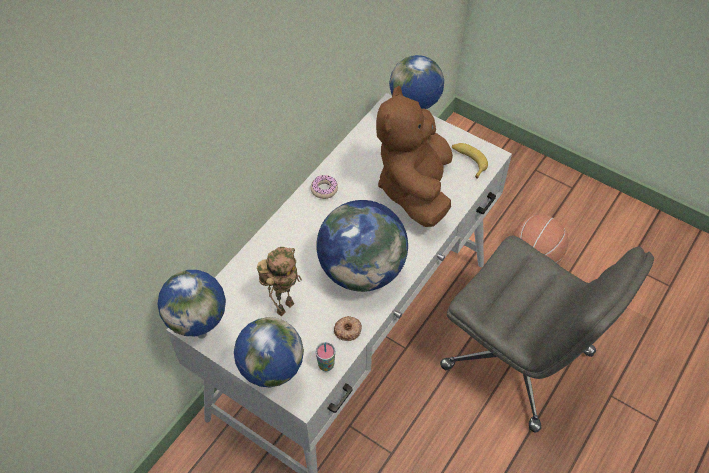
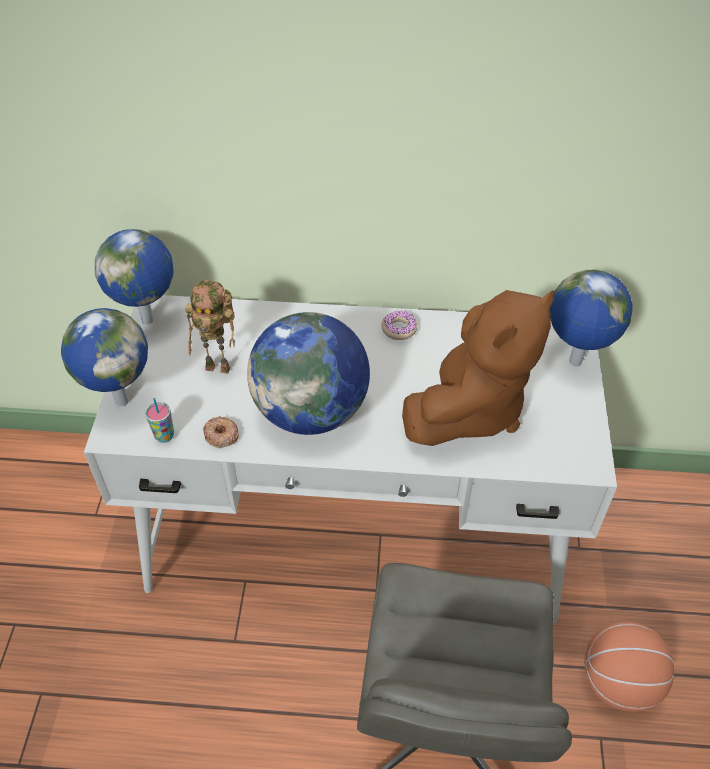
camera: 60 degrees right, 5 degrees down
(415, 188) = (469, 408): brown plush toy -> brown plush toy turned 150 degrees clockwise
(468, 161) = (559, 444): banana -> none

